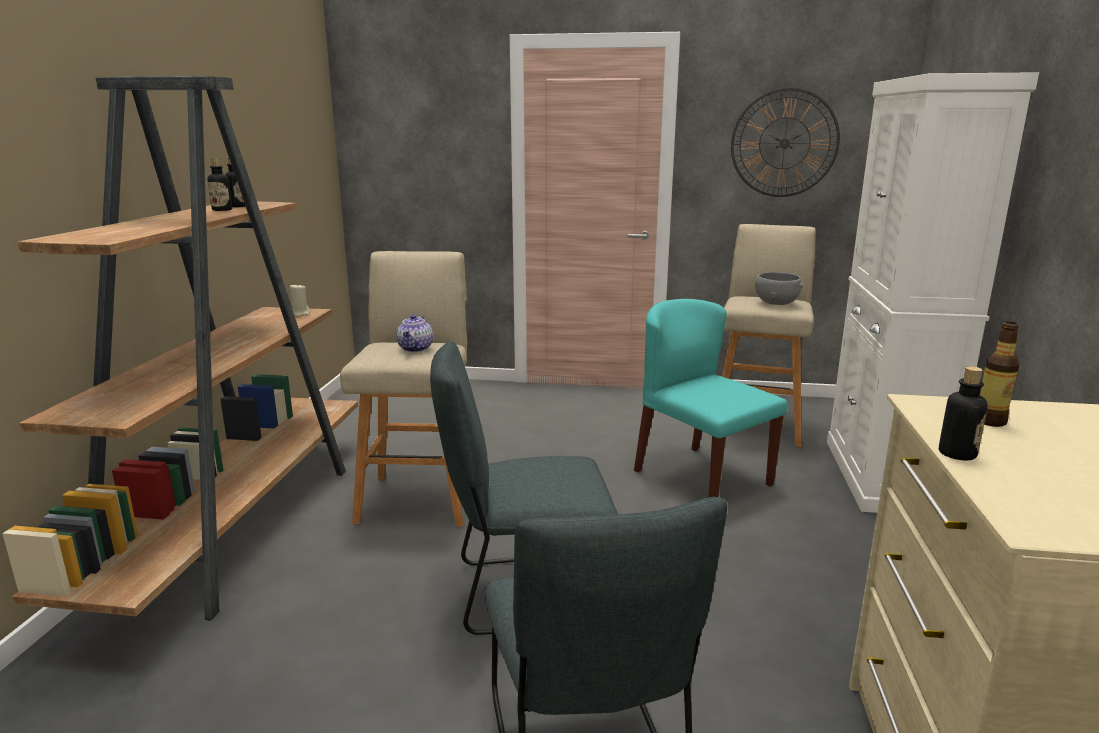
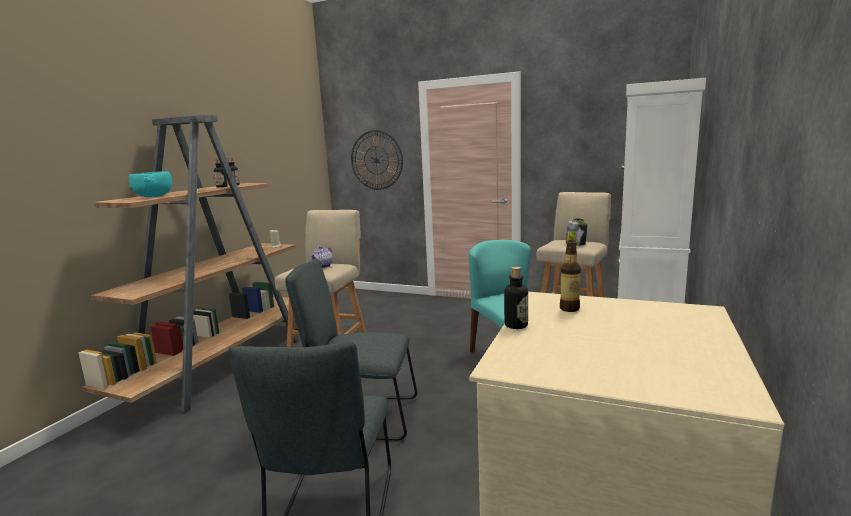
camera: 15 degrees right, 5 degrees down
(130, 230) = (154, 196): none -> turquoise bowl
(776, 303) = (576, 244): grey bowl -> jar
(784, 143) = (593, 138): wall clock -> wall clock (376, 160)

